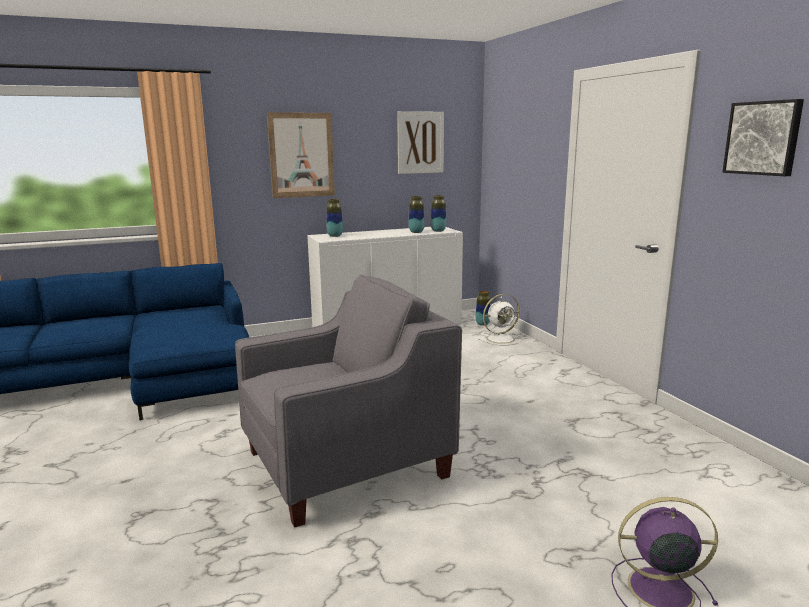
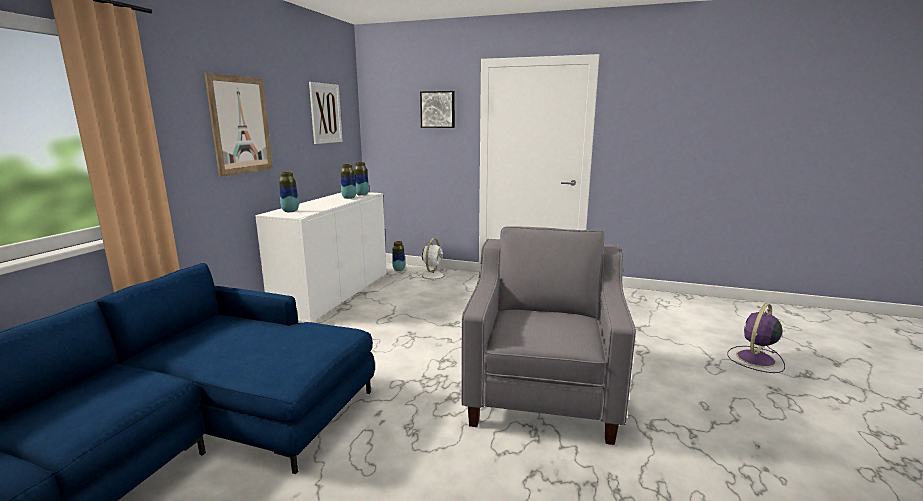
camera: 50 degrees left, 0 degrees up
(763, 138) = (650, 109): picture -> picture (438, 109)

